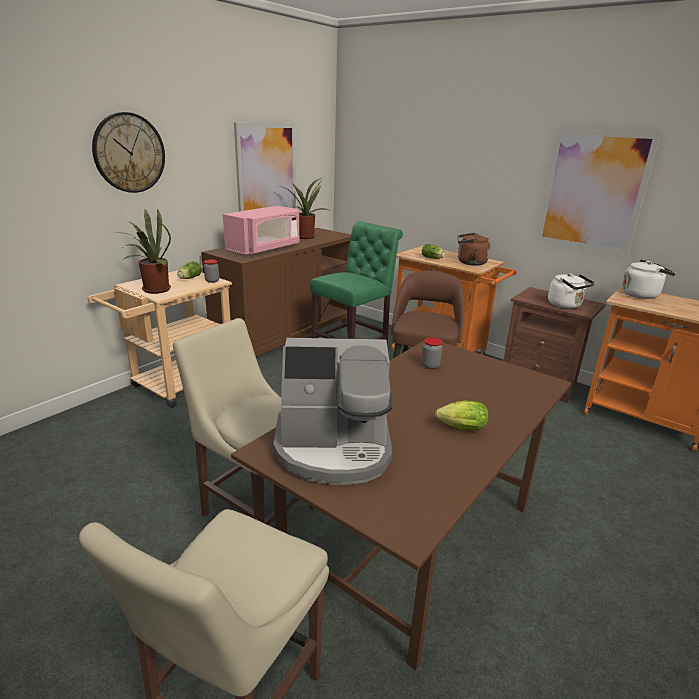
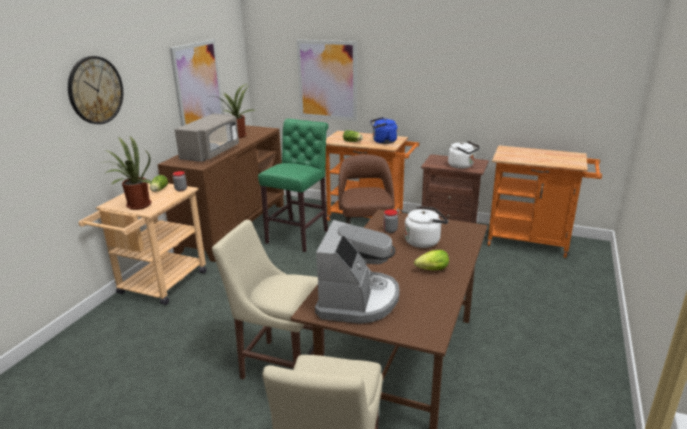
camera: 15 degrees left, 0 degrees up
(265, 248) = (211, 153): pink microwave -> grey microwave
(334, 448) = (357, 300): coffee machine -> coffee machine turned 60 degrees counterclockwise
(469, 263) = (383, 141): brown kettle -> blue kettle
(593, 191) = (467, 78): picture -> picture (327, 80)
(641, 295) = (513, 151): white kettle -> white kettle (424, 241)

